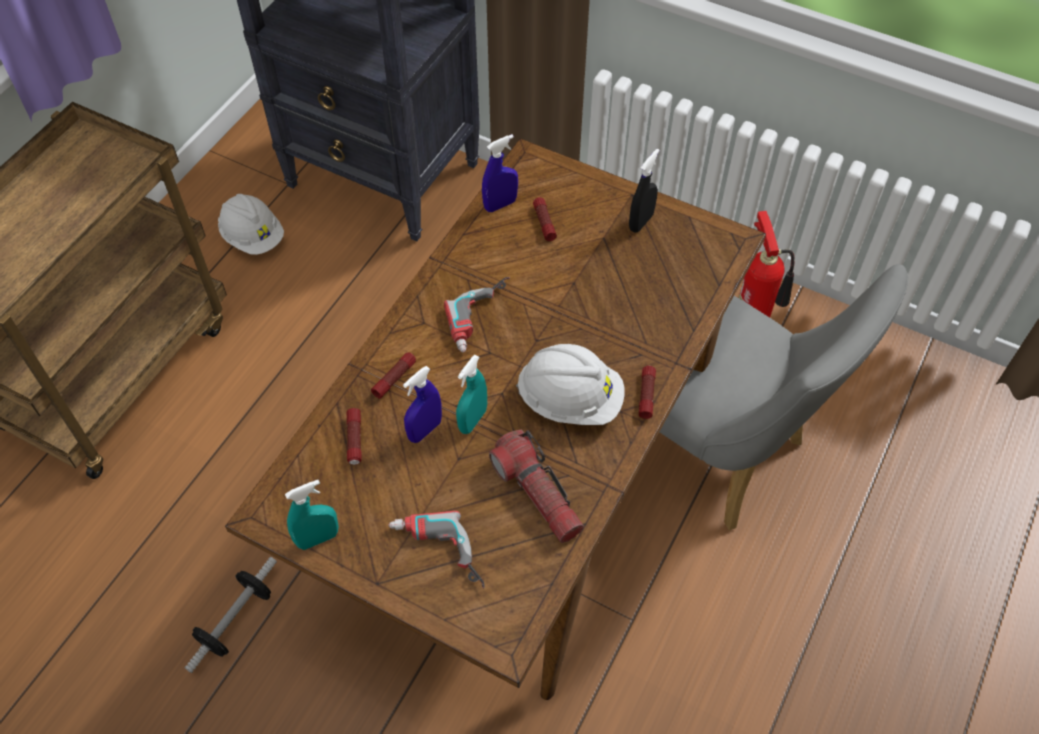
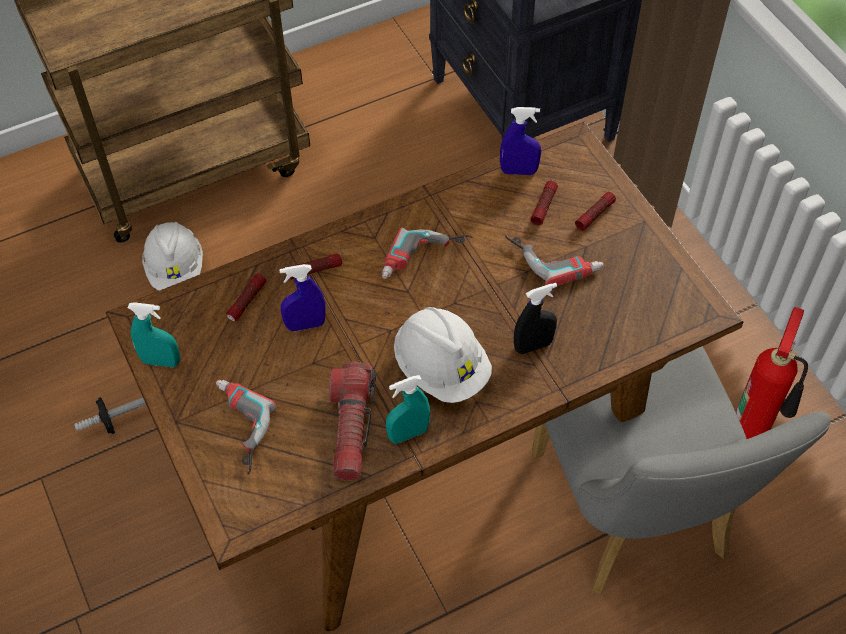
camera: 35 degrees right, 0 degrees up
(253, 237) = (374, 109): white hard hat -> white hard hat (176, 268)
(472, 420) = (349, 338): turquoise spray bottle -> turquoise spray bottle (408, 434)
(585, 259) = (554, 256): none -> power drill
(641, 222) = (632, 250): black spray bottle -> black spray bottle (533, 346)
(646, 395) = (509, 401): flashlight -> flashlight (595, 215)

